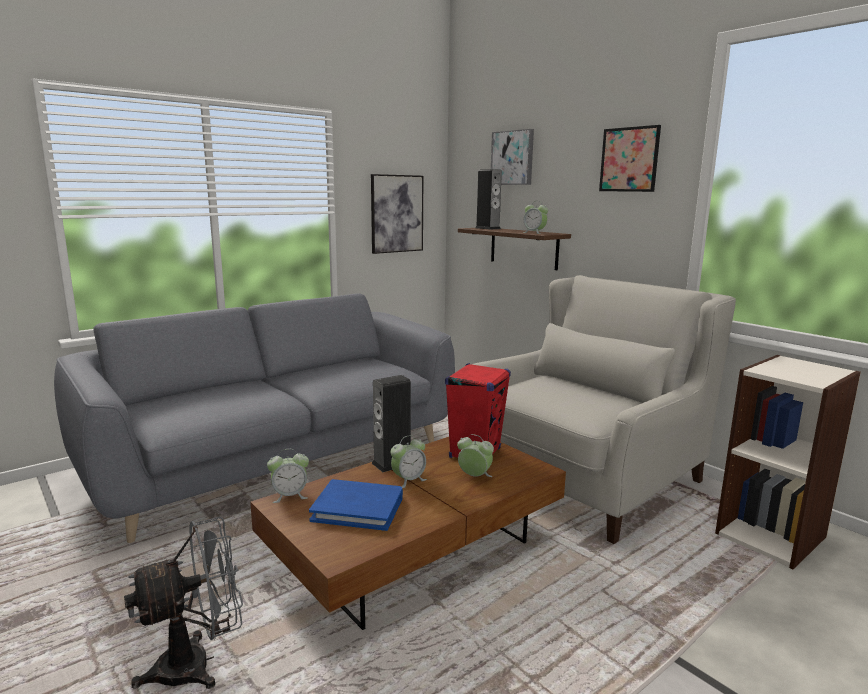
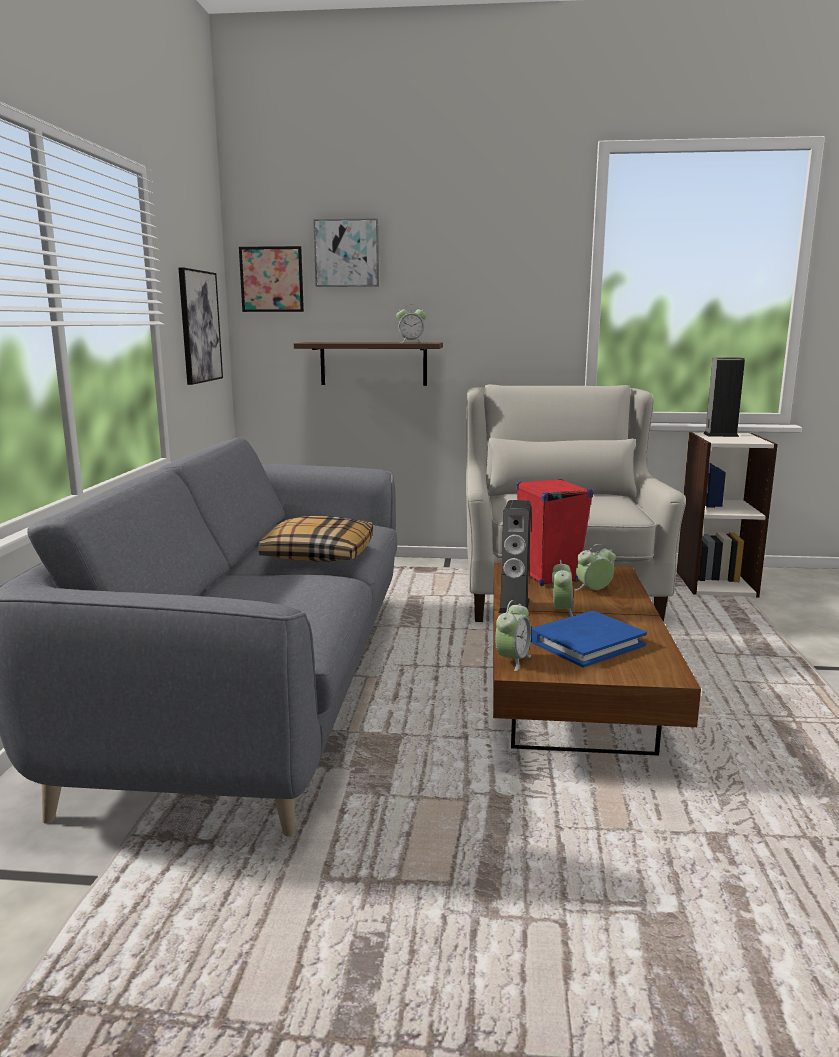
camera: 45 degrees left, 0 degrees up
(198, 664) = (615, 855): grey fan -> none
(320, 382) = (318, 554): none -> pillow
(487, 228) = (326, 342): speaker -> speaker (720, 435)
(629, 159) = (511, 259): picture -> picture (271, 279)

